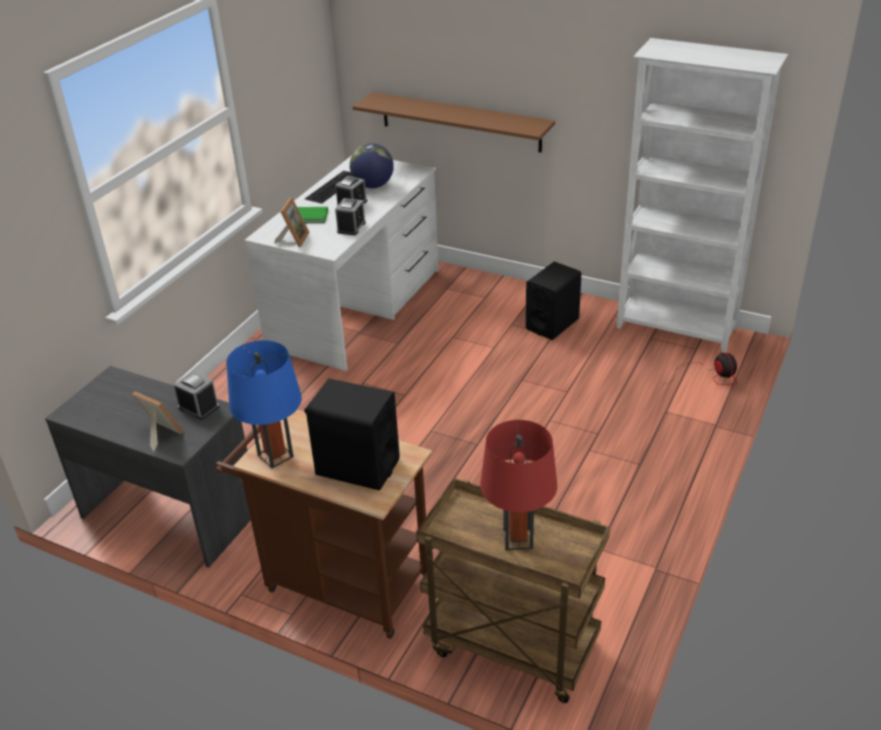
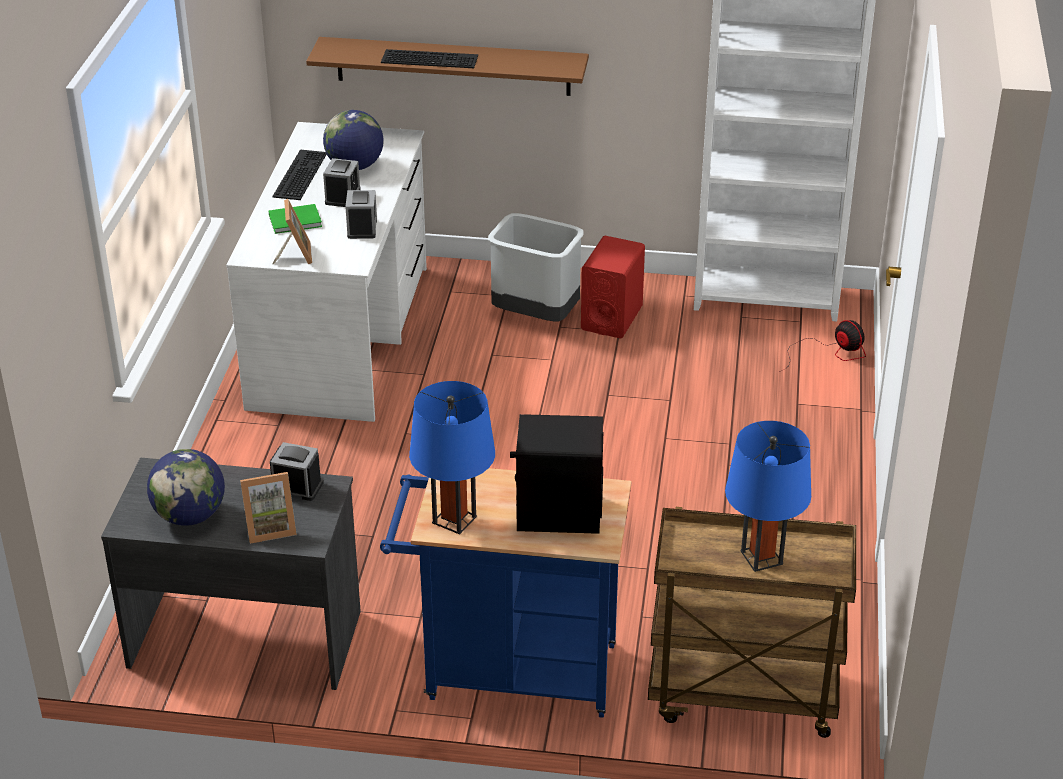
camera: 20 degrees left, 0 degrees up
(112, 415) = (190, 516): none -> globe
(159, 435) = (270, 528): picture frame -> picture frame turned 150 degrees clockwise
(339, 582) = (509, 672): brown cart -> blue cart
(438, 112) = (431, 58): none -> keyboard
(498, 314) = (536, 315): none -> grey trash can
(518, 538) = (761, 557): red table lamp -> blue table lamp
(552, 324) = (611, 318): black speaker -> red speaker

